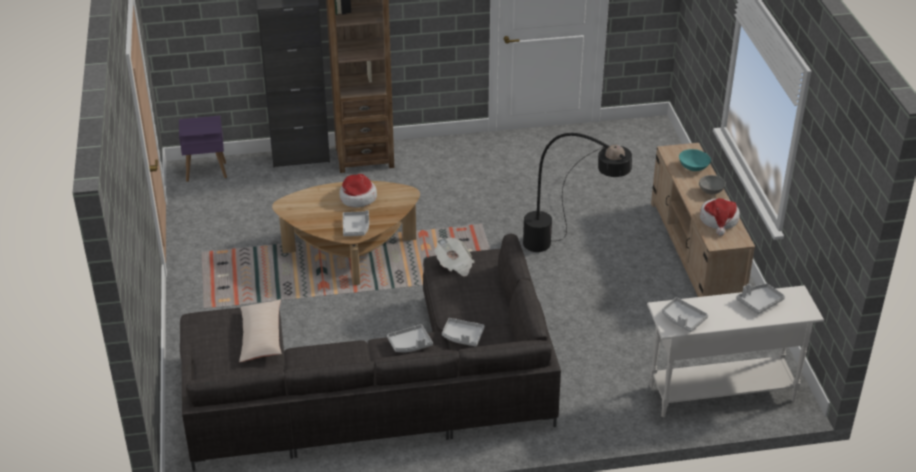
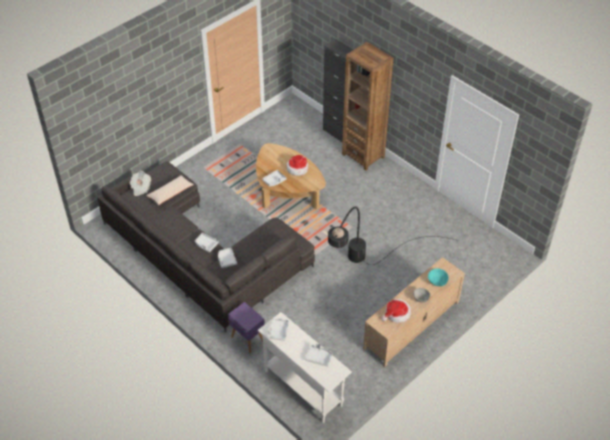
camera: 55 degrees right, 10 degrees up
(205, 172) = (296, 110): purple side table -> purple side table (247, 339)
(454, 265) = (276, 230): newspaper -> newspaper (140, 188)

